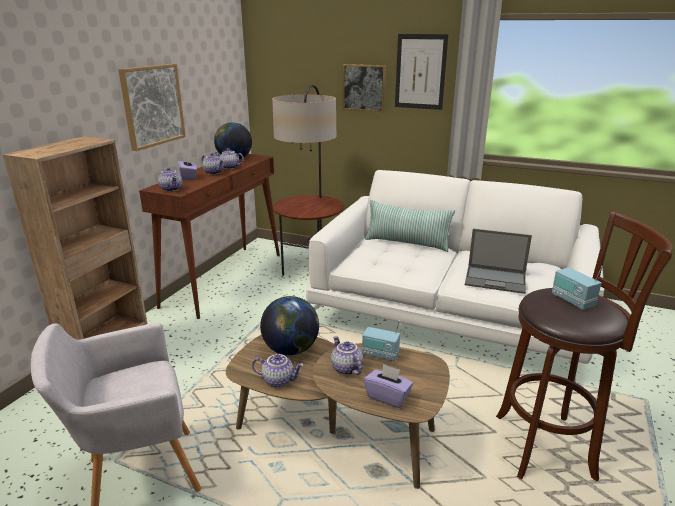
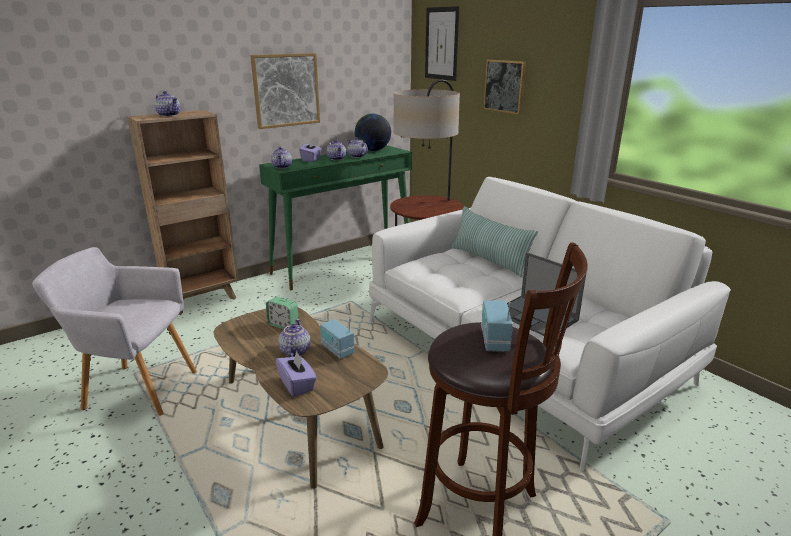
camera: 30 degrees right, 0 degrees up
(225, 279) = (344, 263): brown console table -> green console table
(279, 380) = (244, 345): teapot -> teapot (169, 115)
(291, 349) = (283, 325): globe -> alarm clock
(420, 72) = (558, 70): picture -> picture (441, 44)

